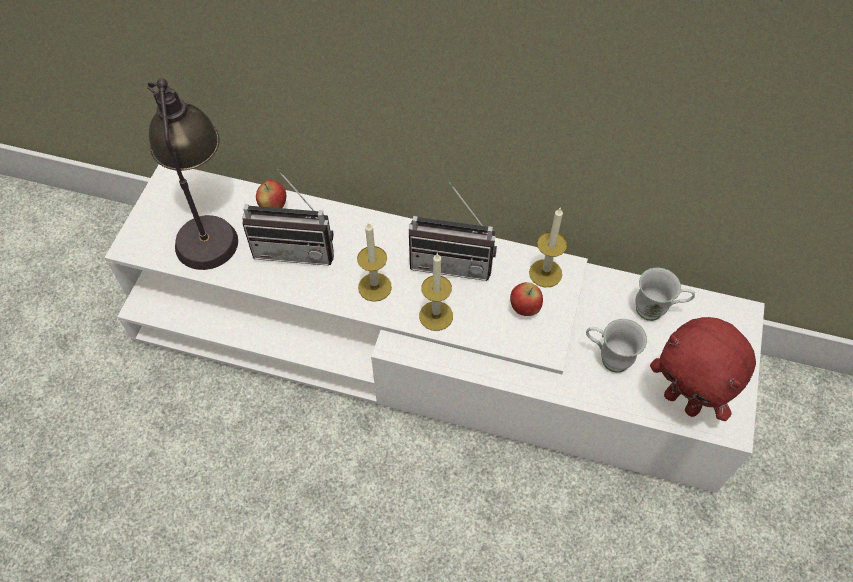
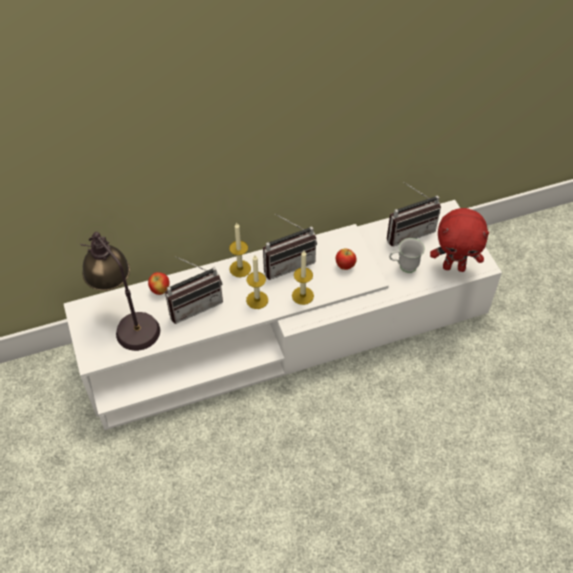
camera: 35 degrees left, 5 degrees down
(545, 273) = (341, 242): candle -> candle (240, 268)
(656, 310) = (408, 231): white mug -> radio

